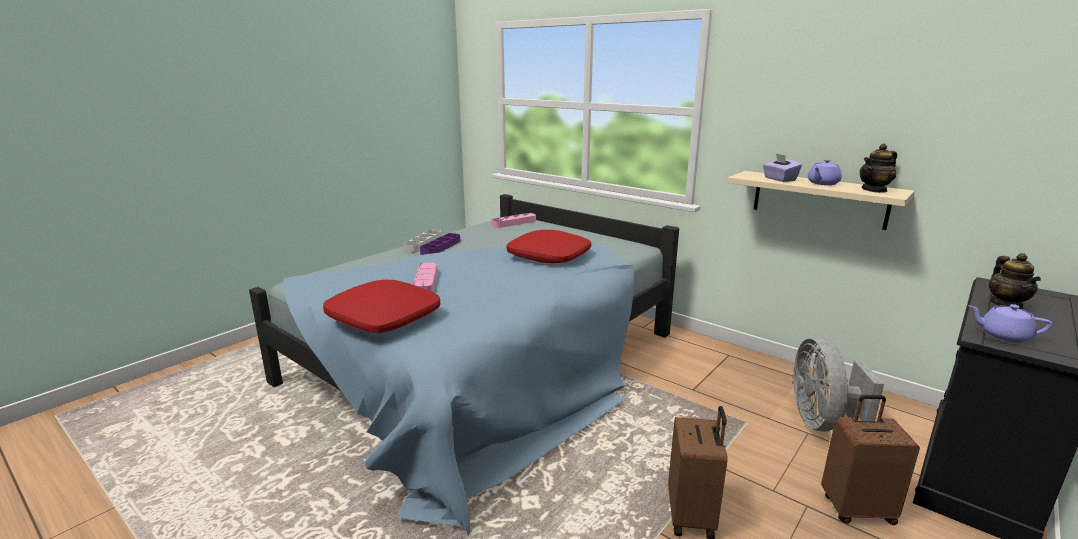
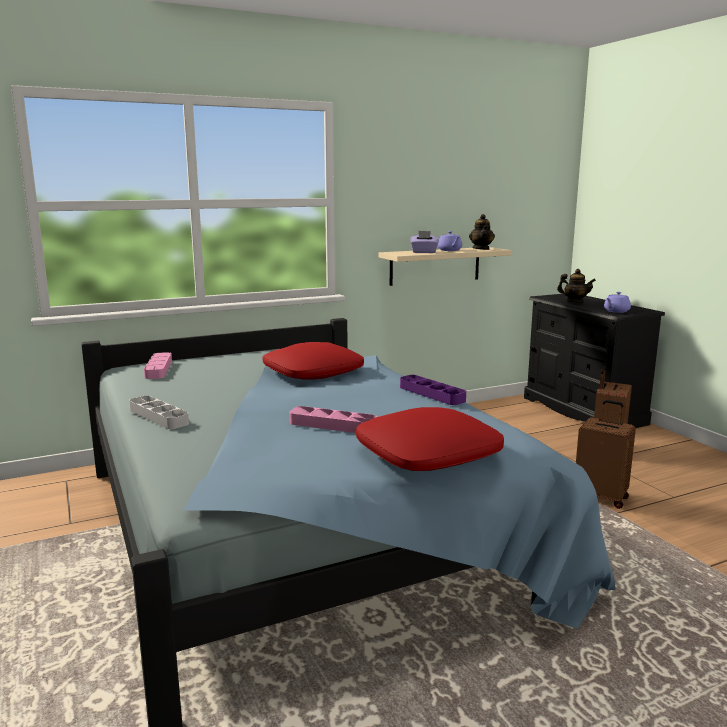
camera: 65 degrees left, 5 degrees down
(441, 247) = (192, 410): purple tray -> purple tray (431, 394)
(821, 421) = (513, 426): grey fan -> none

